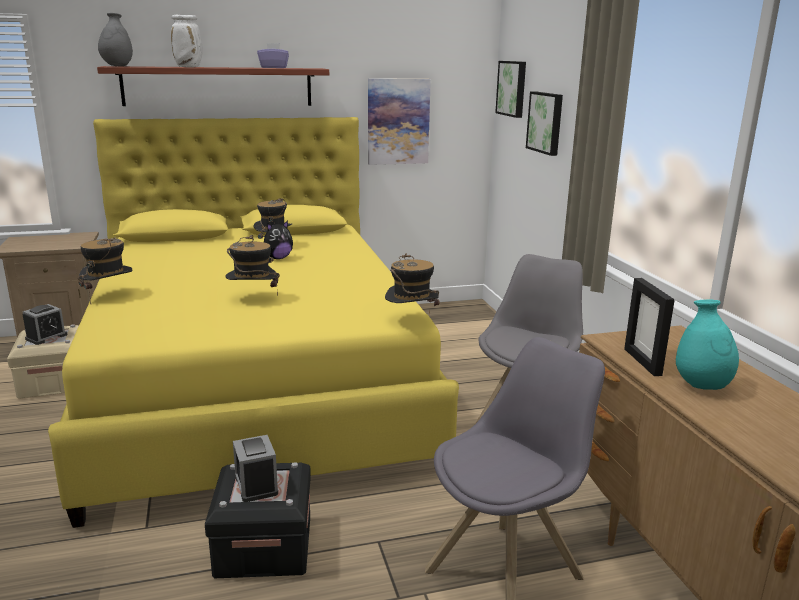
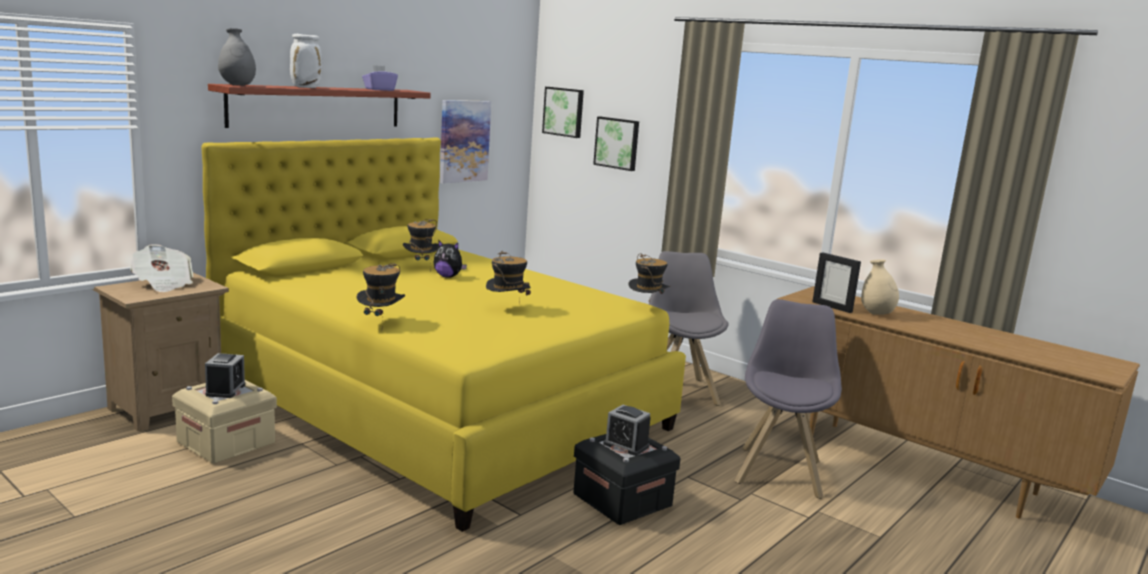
camera: 35 degrees left, 5 degrees down
(54, 240) = (163, 284): none -> newspaper
(278, 258) = (448, 276): plush toy -> plush toy turned 90 degrees clockwise
(701, 386) = (876, 314): turquoise vase -> beige vase

